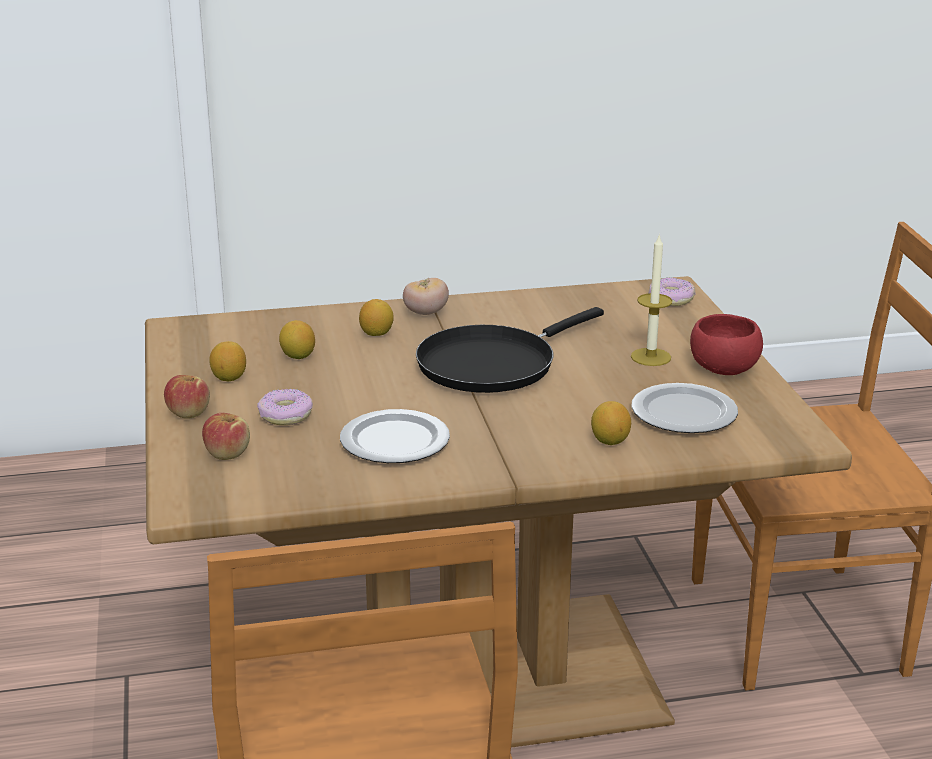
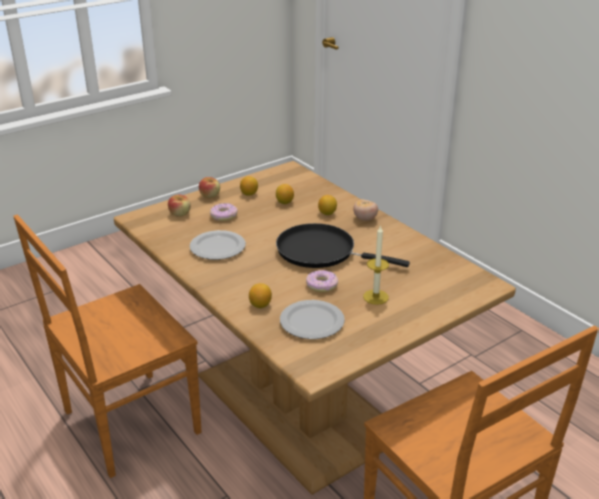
camera: 65 degrees right, 5 degrees up
(671, 299) = (467, 287): donut -> donut (321, 285)
(722, 368) = (383, 324): red bowl -> none

